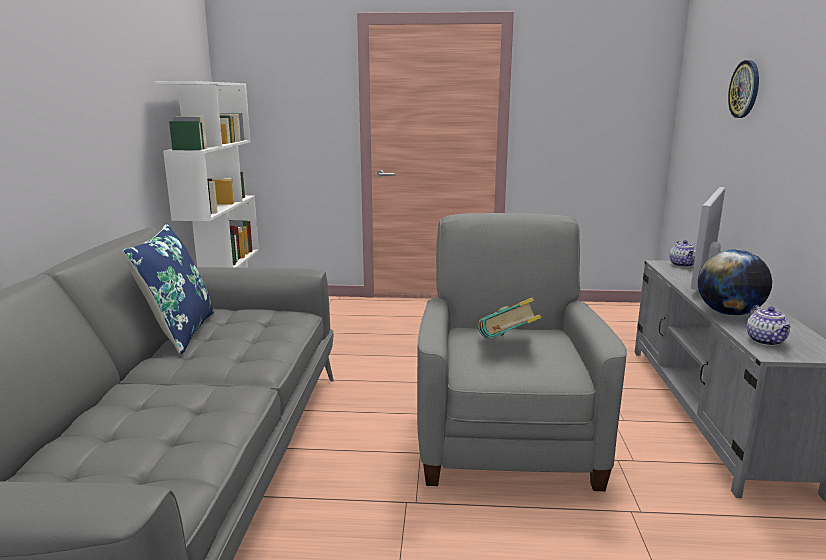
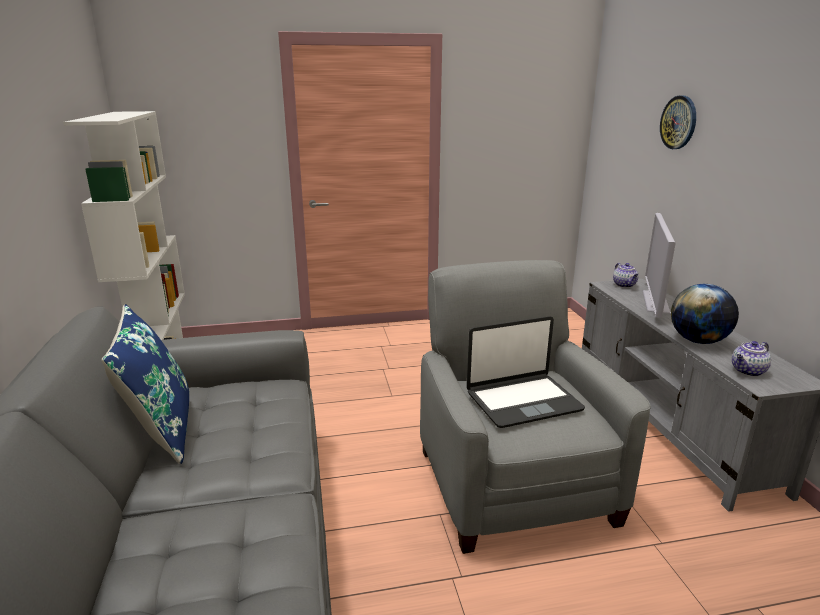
camera: 15 degrees left, 5 degrees up
(507, 345) = (522, 401): book -> laptop
(766, 341) = (748, 371): teapot -> teapot turned 75 degrees clockwise

